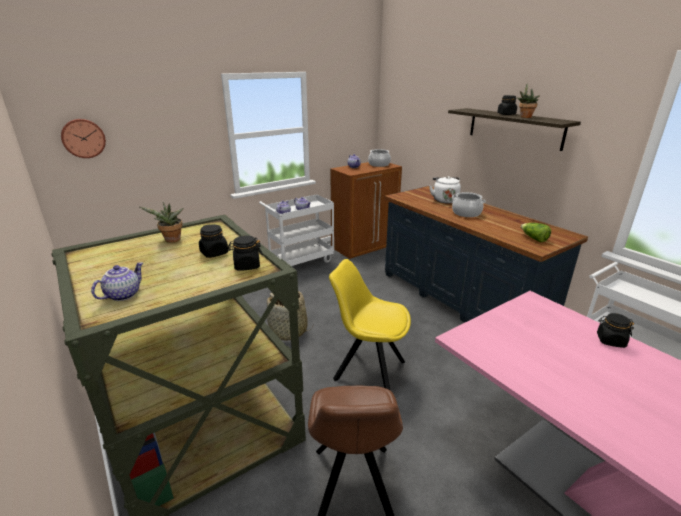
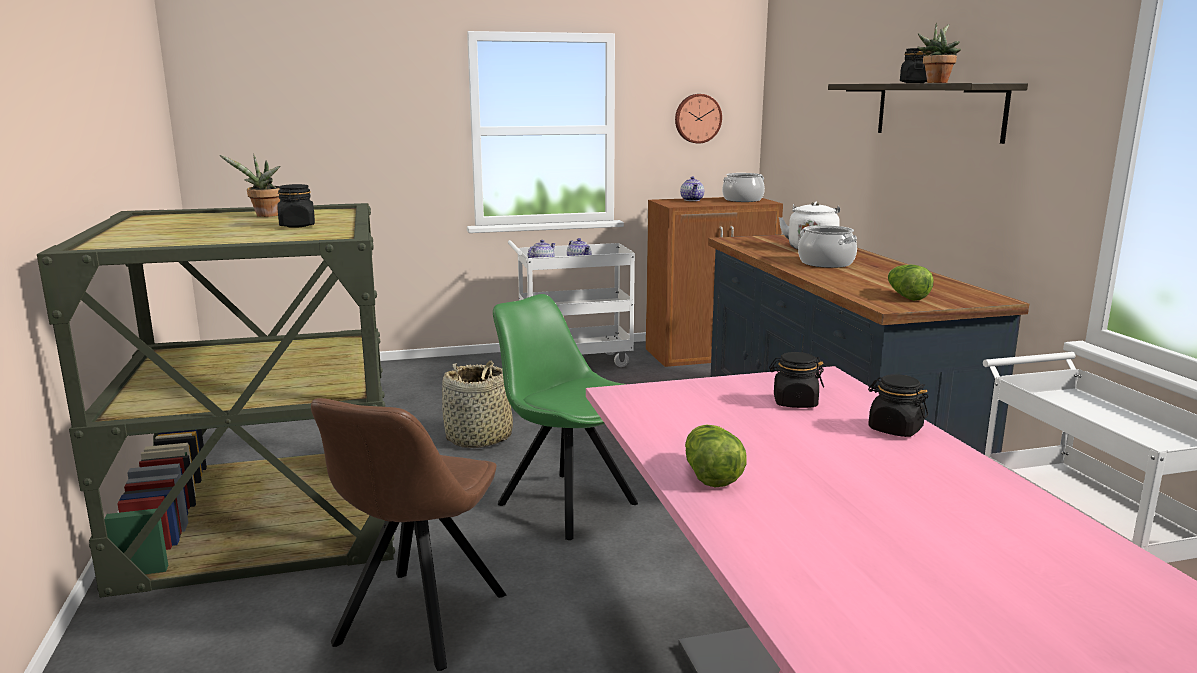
camera: 20 degrees right, 10 degrees down
(83, 138) = (253, 113): wall clock -> wall clock (697, 118)
(123, 294) = (142, 240): teapot -> none
(247, 266) = (318, 235): black jar -> black jar (794, 402)
(369, 370) = (565, 504): yellow chair -> green chair
(577, 406) = (710, 474): none -> lettuce

